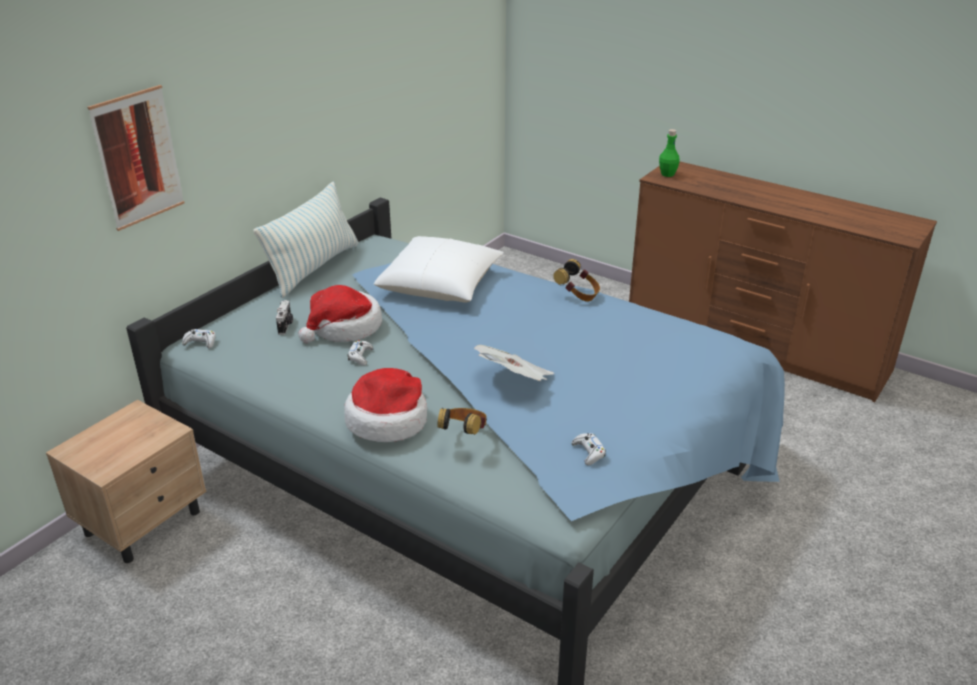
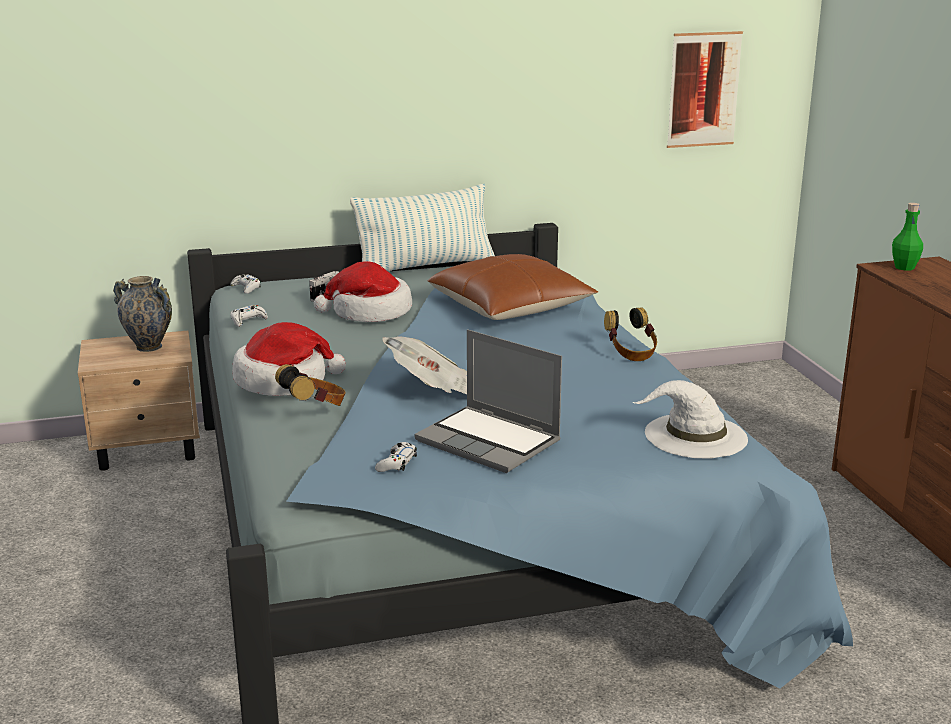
camera: 40 degrees right, 10 degrees down
(128, 431) = (148, 347): none -> vase
(138, 158) = (234, 89): picture -> picture (703, 89)
(360, 356) = (344, 334): white game controller -> white game controller (248, 320)
(440, 284) = (511, 307): white pillow -> brown pillow
(612, 406) = (490, 441): none -> laptop
(706, 346) = (694, 436): none -> white hat

